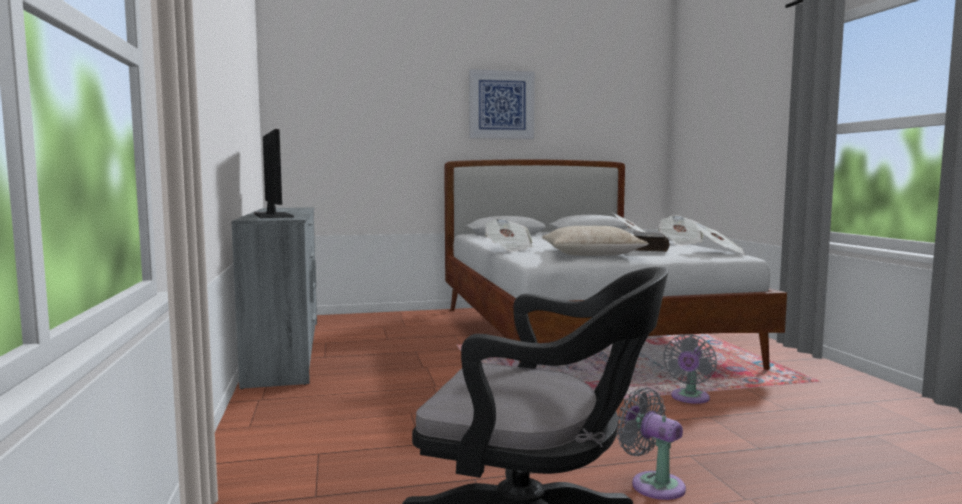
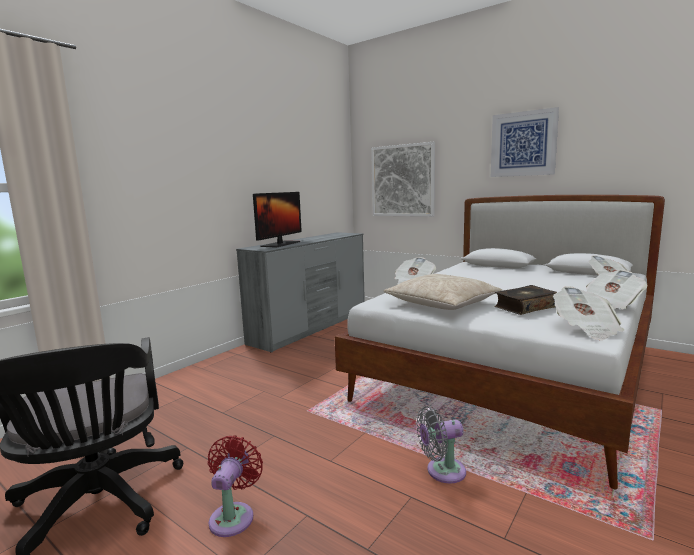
camera: 50 degrees right, 5 degrees up
(351, 136) = (402, 181): none -> picture
(653, 484) = (233, 515): grey fan -> red fan

